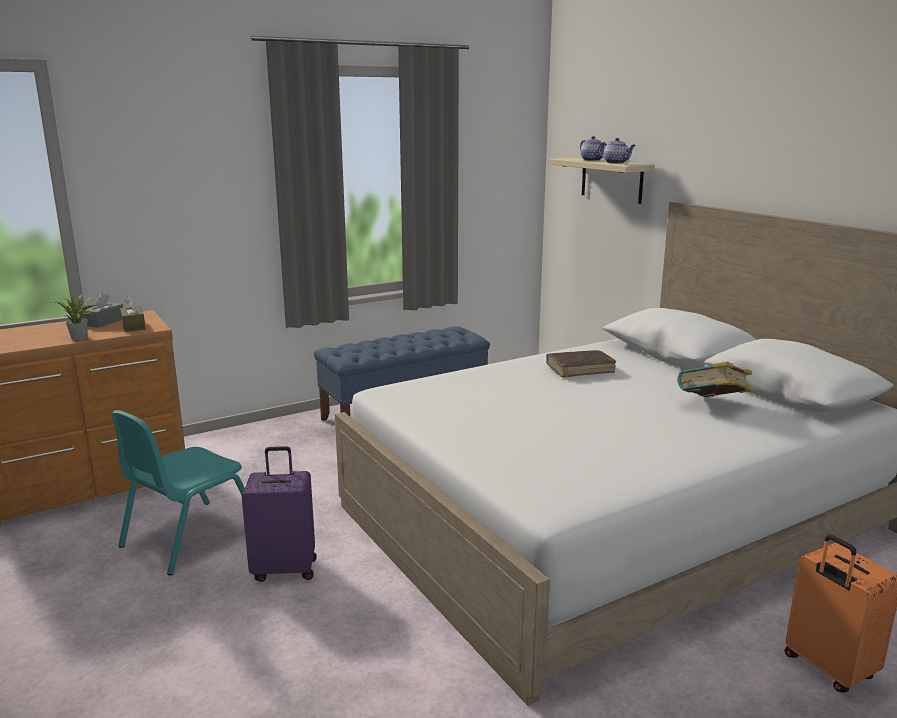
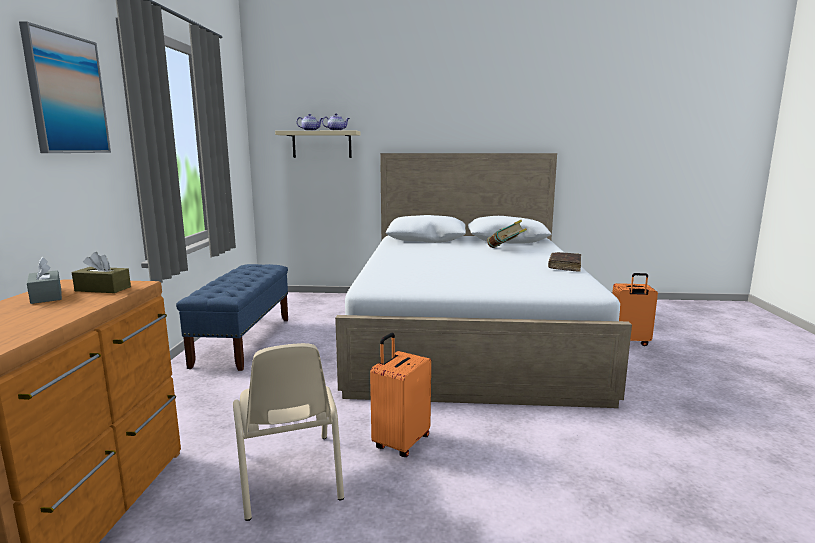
camera: 55 degrees left, 5 degrees down
(80, 338) = (80, 308): potted plant -> none
(190, 537) = (288, 475): turquoise chair -> beige chair
(208, 150) = (66, 94): none -> picture
(285, 569) = (400, 442): purple suitcase -> orange suitcase
(580, 369) = (418, 253): brown book -> brown book (564, 266)

